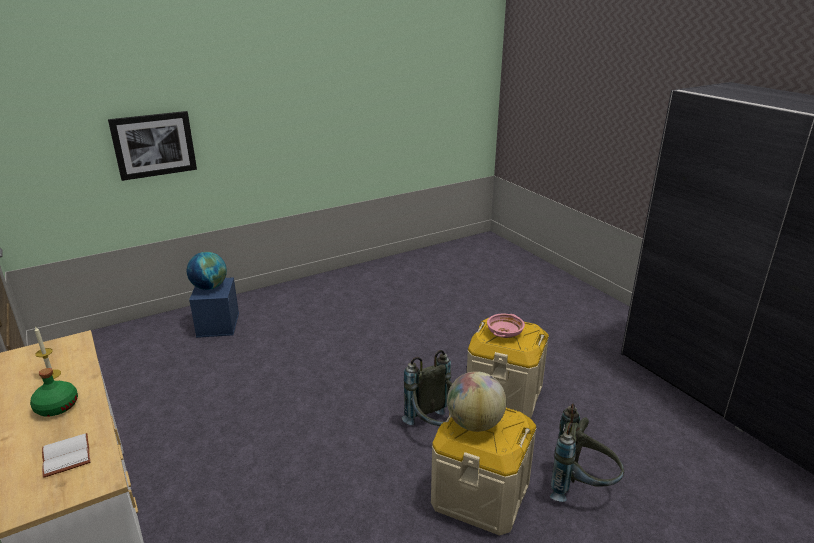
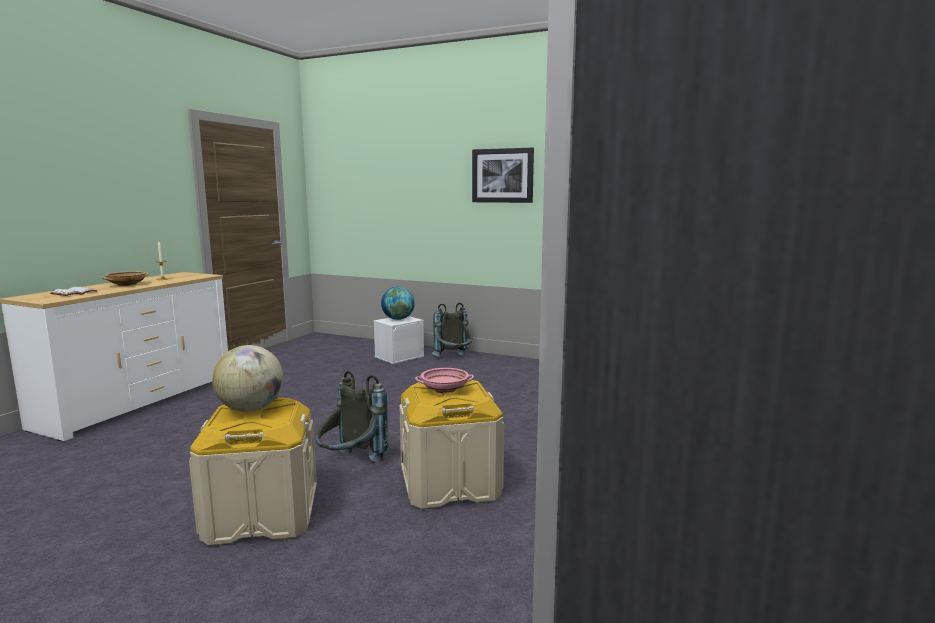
camera: 55 degrees right, 15 degrees down
(56, 407) = (127, 285): green bottle -> beige bowl
(154, 145) = (404, 198): picture -> picture (502, 175)
(217, 324) = (399, 356): blue storage box -> white storage box
(581, 488) = (316, 577): grey backpack -> grey backpack (454, 359)

